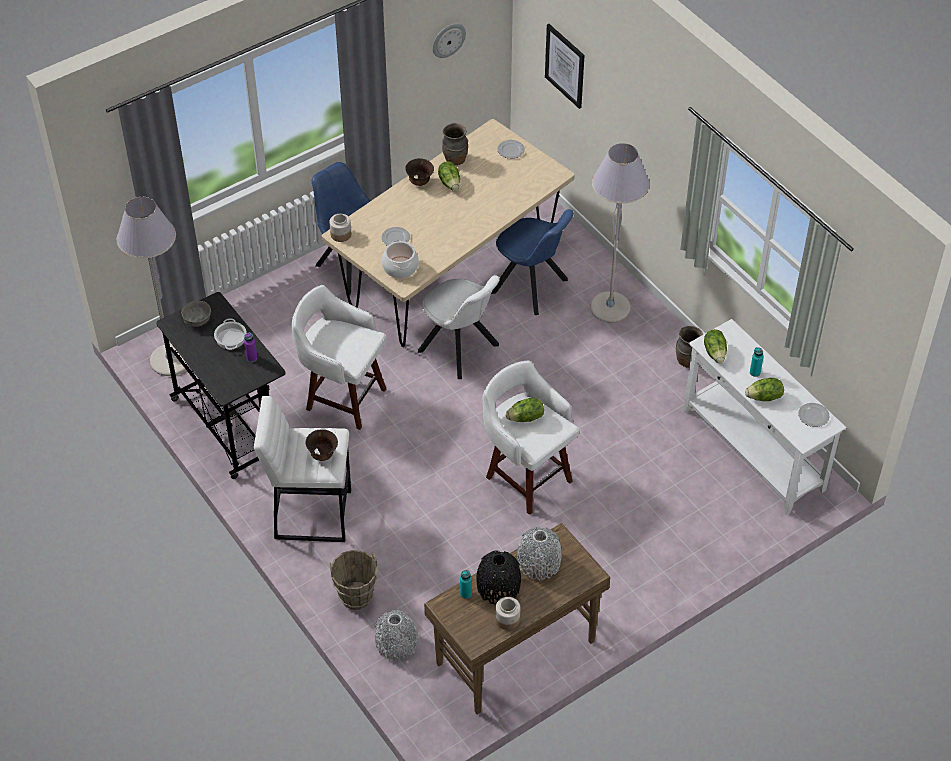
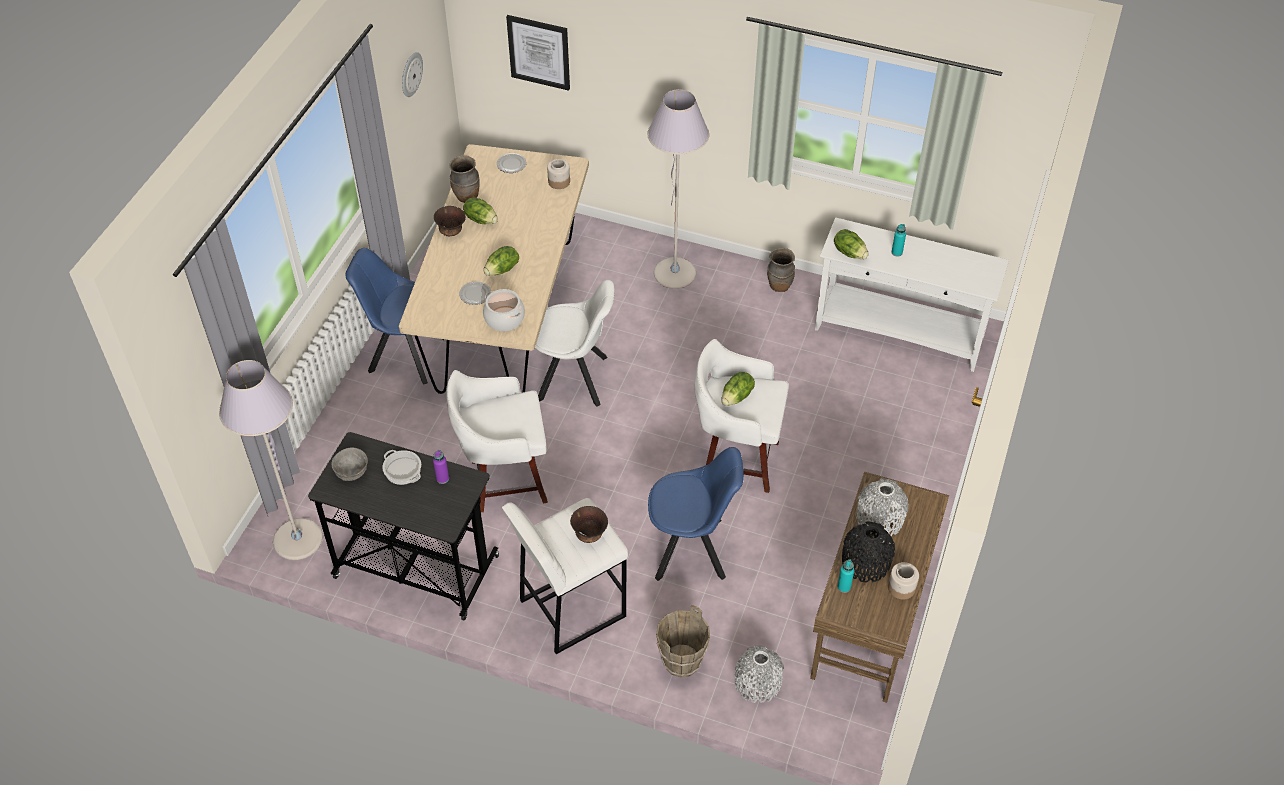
camera: 35 degrees left, 0 degrees up
(340, 234) = (417, 317): jar -> jar (559, 182)
(531, 287) = (590, 290): blue chair -> blue chair (691, 549)
(764, 397) = (924, 269): lettuce -> lettuce (502, 269)
(813, 416) = (975, 264): plate -> none

